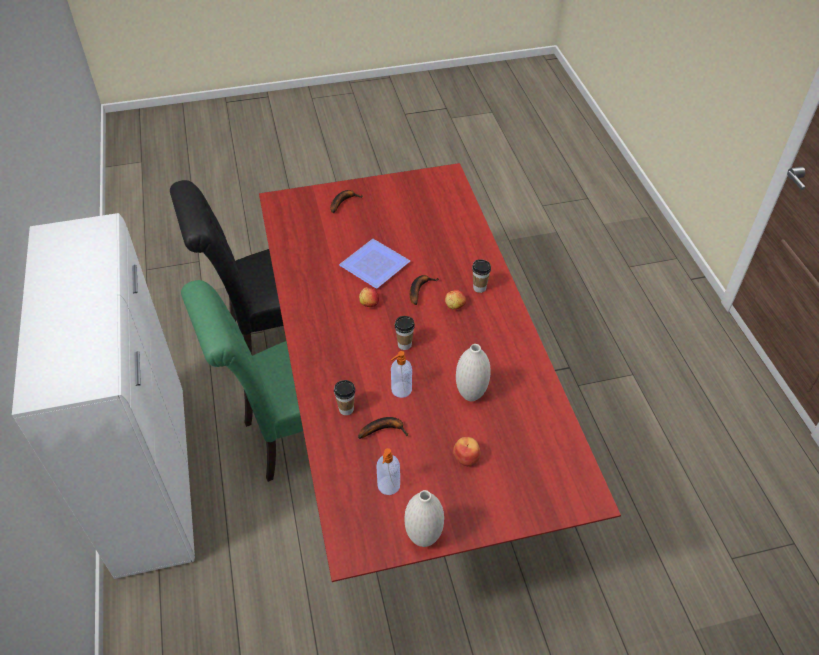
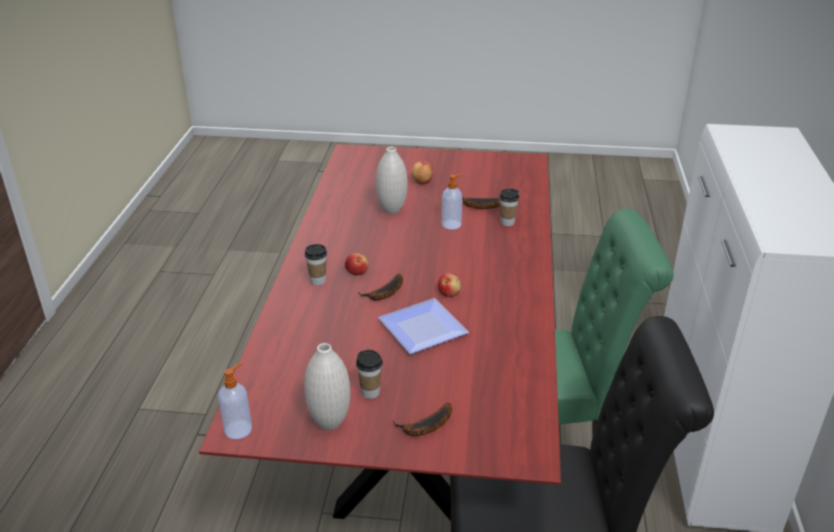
camera: 160 degrees left, 15 degrees down
(388, 486) = (490, 180): soap dispenser -> soap dispenser (239, 429)
(404, 344) = (430, 252): cup -> cup (370, 392)
(423, 538) = (477, 157): white vase -> white vase (330, 422)

